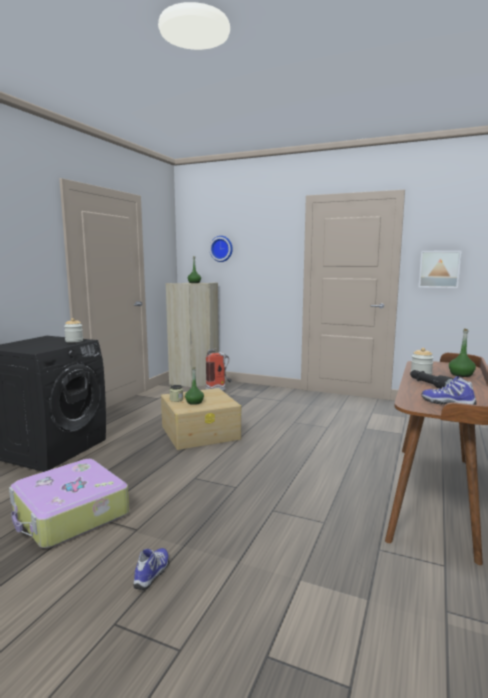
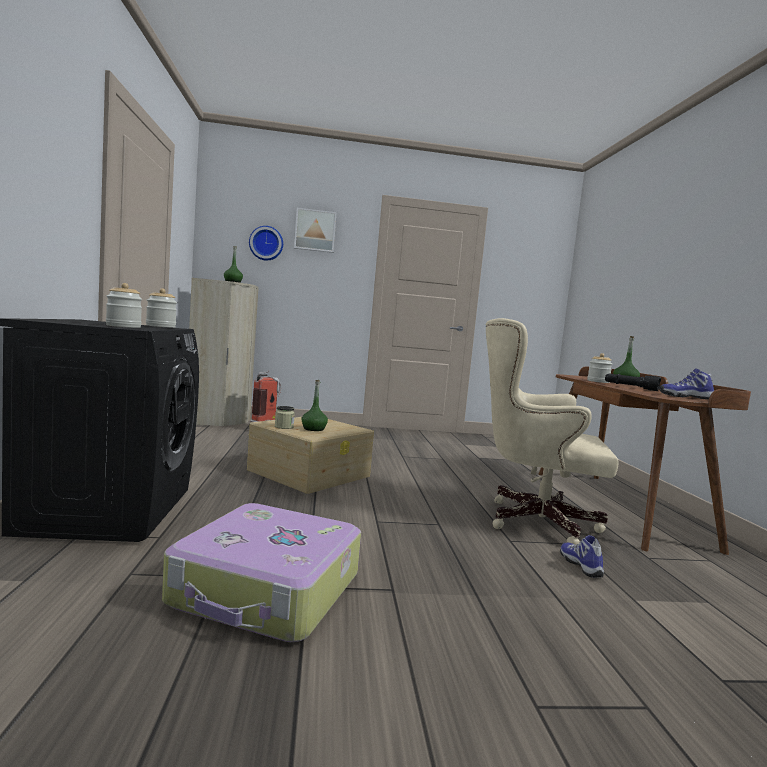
camera: 30 degrees left, 5 degrees down
(37, 347) = (123, 326): none -> jar
(153, 573) = (490, 634): shoe -> shoe (581, 565)
(320, 496) = (532, 521): none -> beige office chair
(439, 269) = (516, 294): picture -> picture (315, 230)

